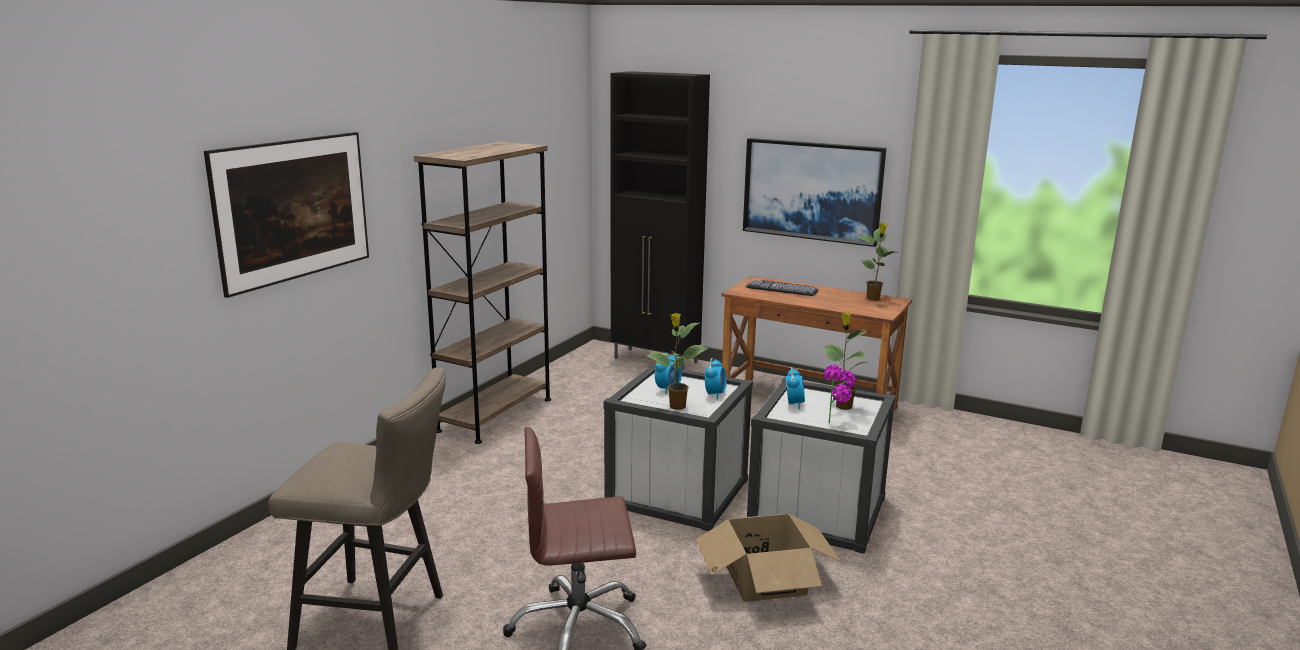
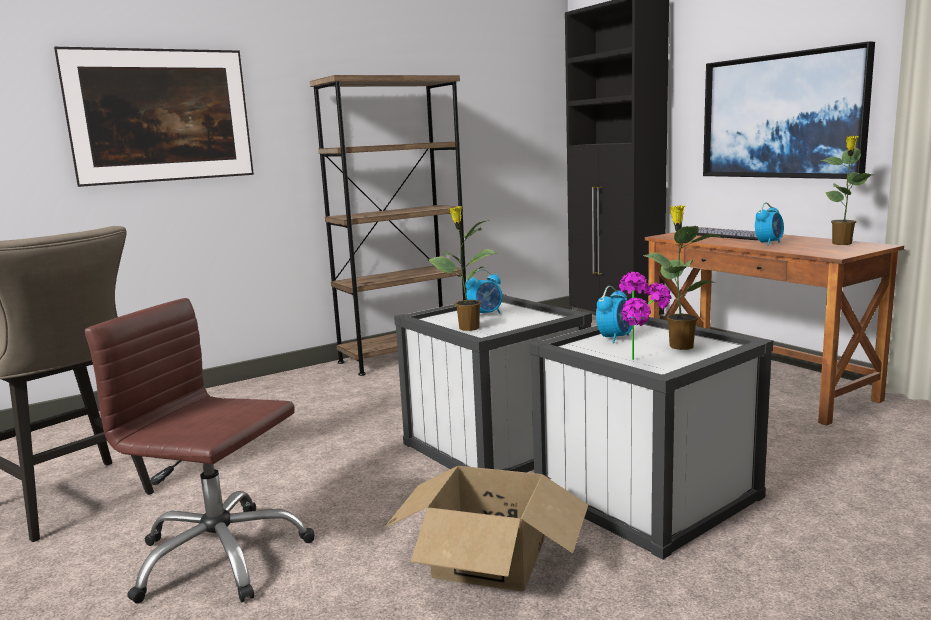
camera: 30 degrees right, 5 degrees down
(715, 394) = (530, 322): alarm clock -> alarm clock (768, 243)

